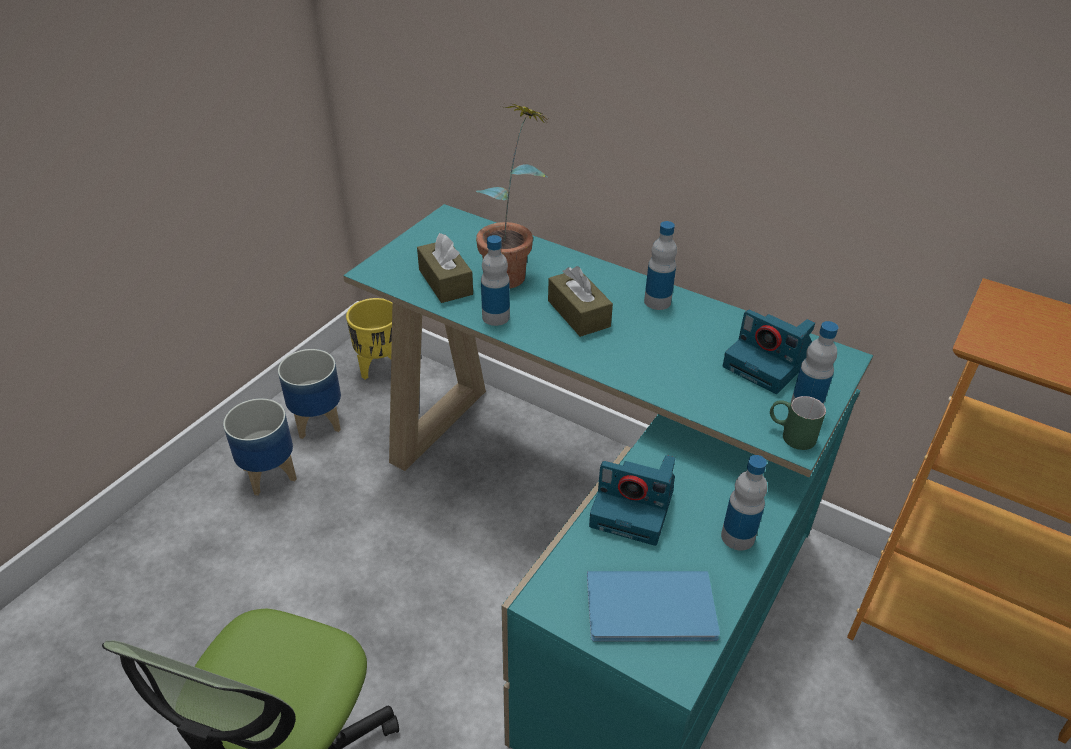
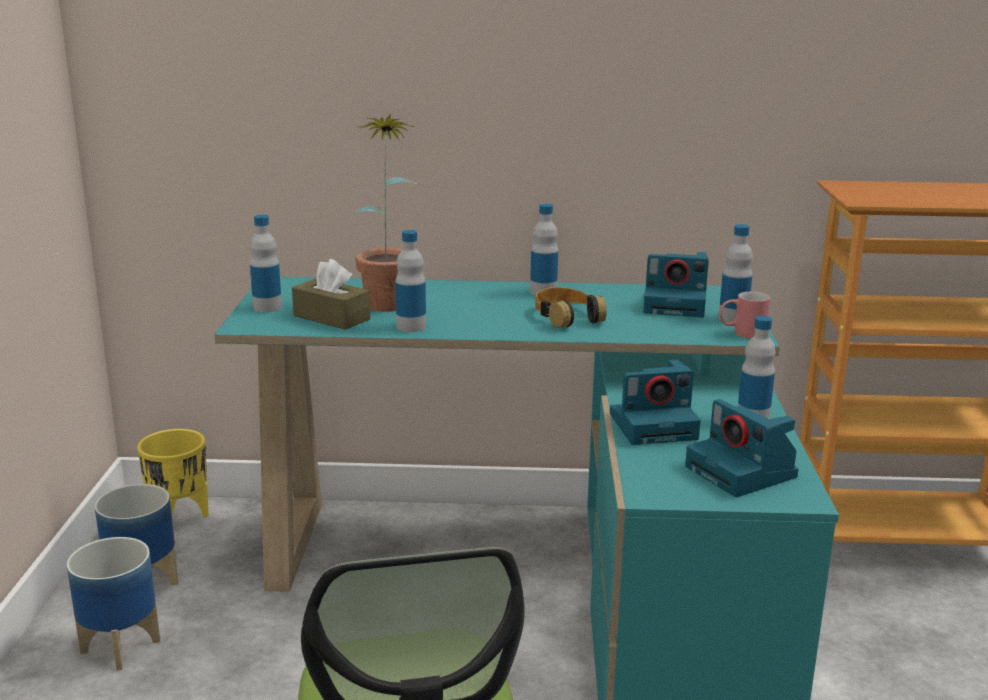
camera: 30 degrees left, 20 degrees down
(410, 251) = (267, 307): none -> bottle
(578, 313) = (485, 311): brown tissue box -> none
(643, 348) = (567, 317): none -> headphones
(654, 610) = (743, 472): blue book -> camera
(790, 434) = (741, 333): green mug -> red mug

